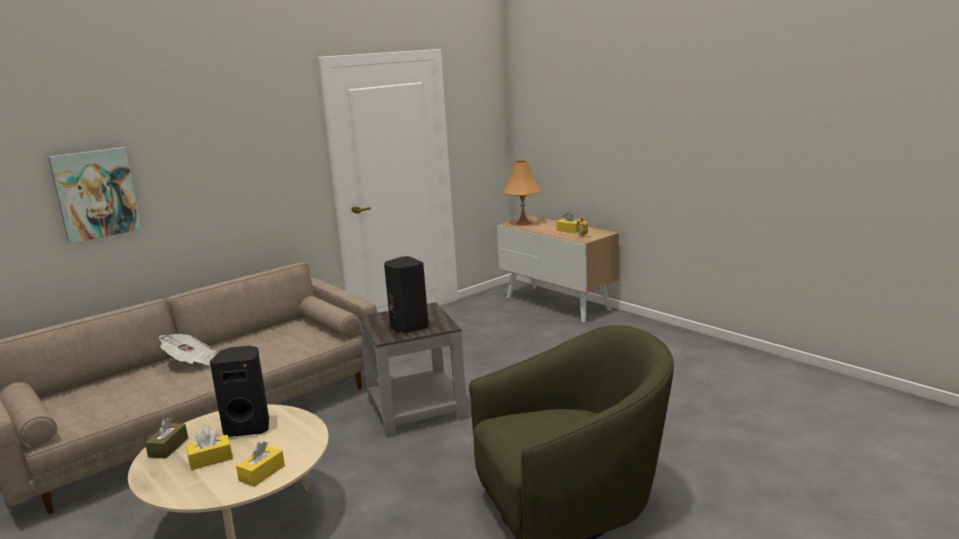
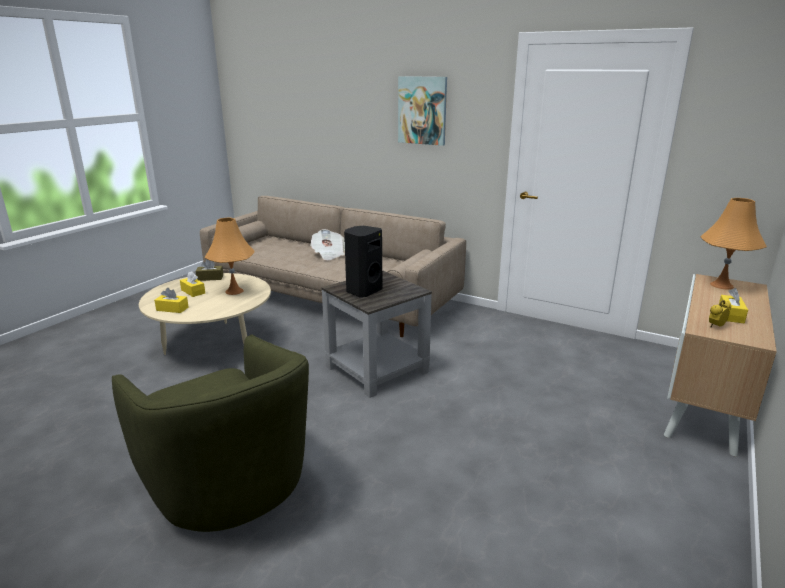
camera: 70 degrees right, 5 degrees up
(96, 194) = (335, 124): picture -> picture (422, 110)
(248, 427) = (234, 291): black speaker -> orange table lamp

